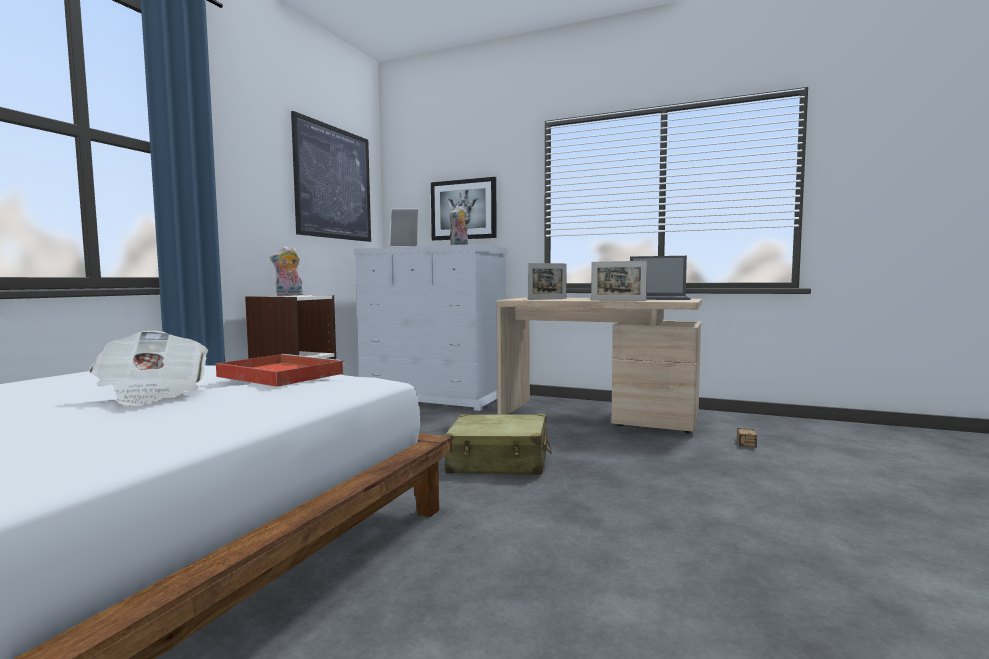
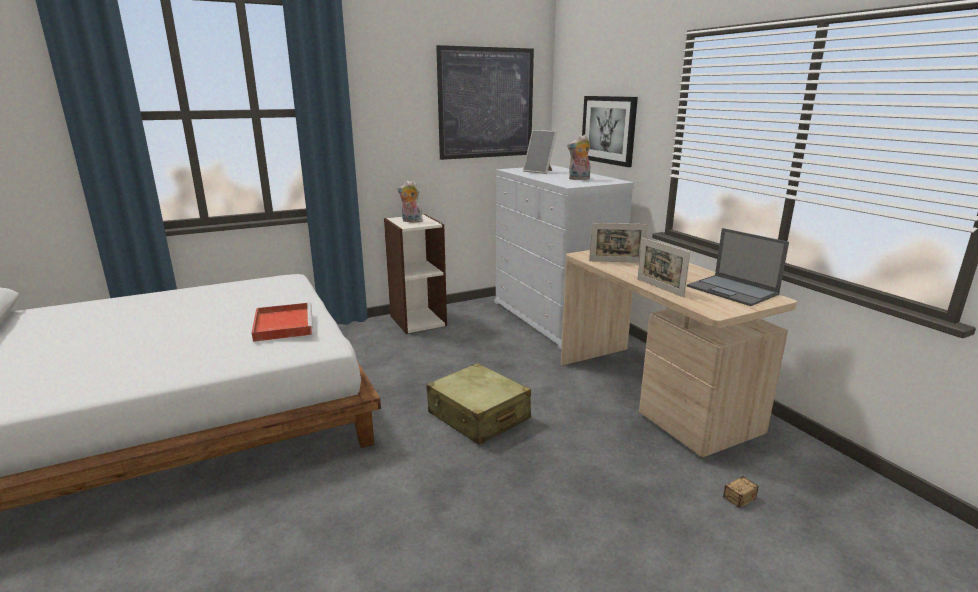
camera: 40 degrees right, 15 degrees up
(153, 394) = (203, 329): newspaper -> none

